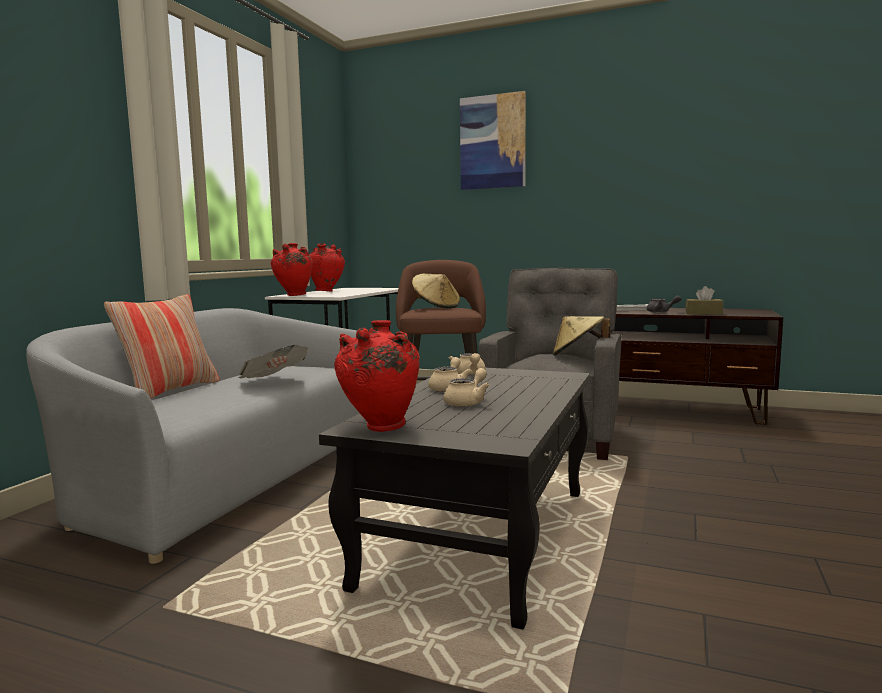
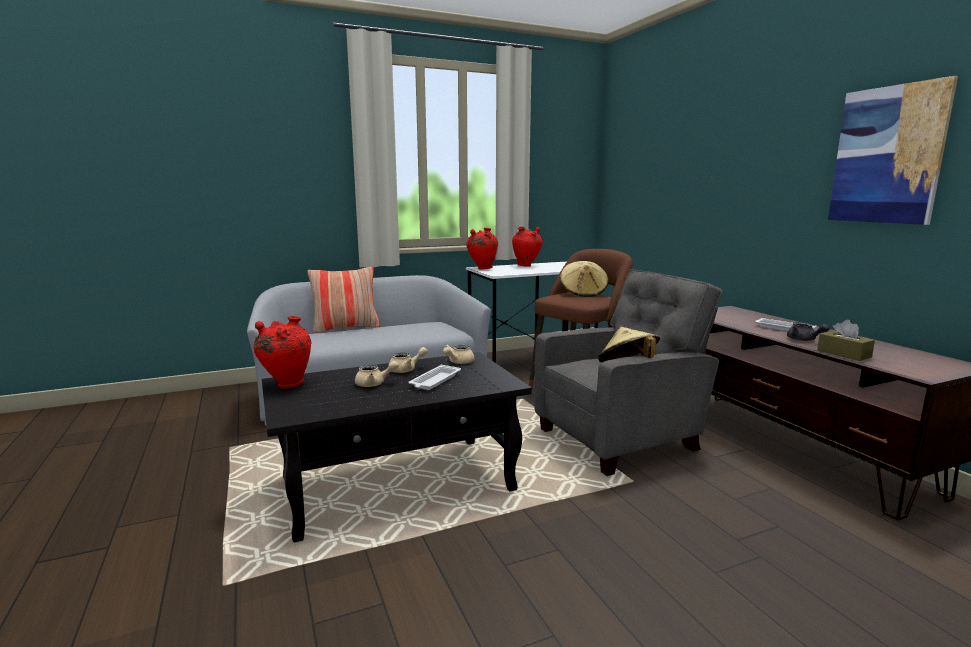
camera: 45 degrees right, 5 degrees up
(274, 382) = (398, 335): newspaper -> none
(492, 142) = (705, 125): picture -> picture (887, 155)
(509, 387) = (434, 381): none -> white tray

